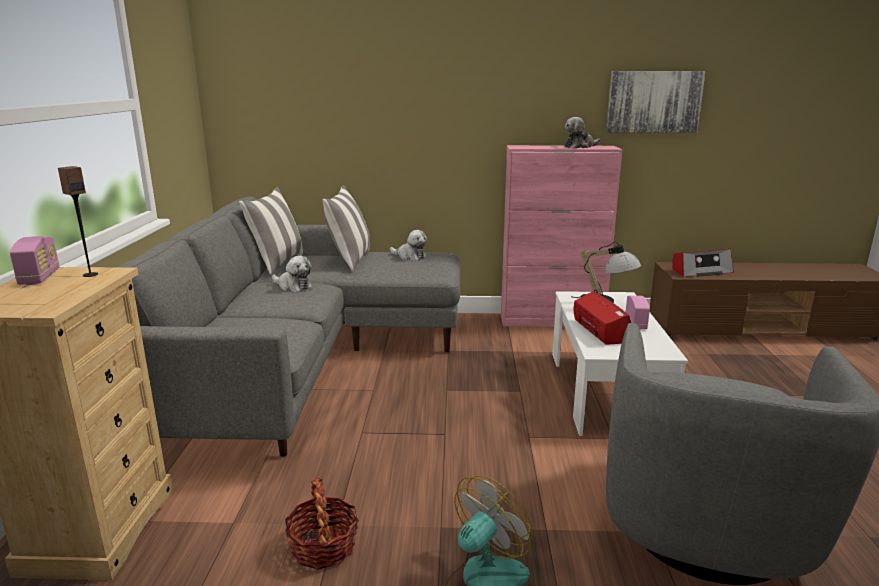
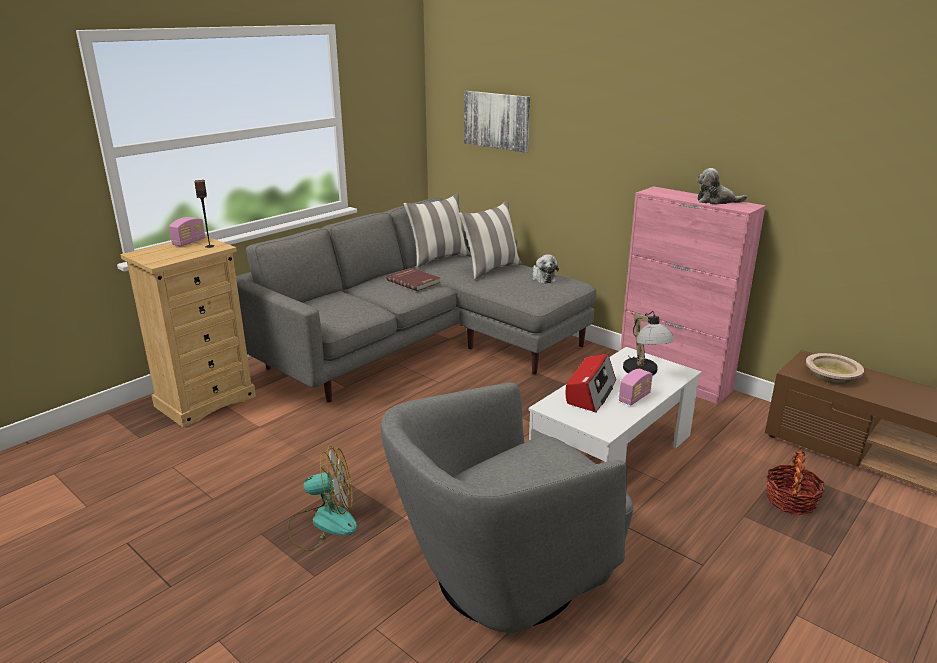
camera: 40 degrees right, 5 degrees up
(293, 286) = (414, 281): plush toy -> red book
(323, 547) = (279, 460): basket -> basket (790, 500)
(653, 102) = (819, 161): picture -> picture (497, 120)
(700, 271) = (832, 375): radio -> beige bowl

